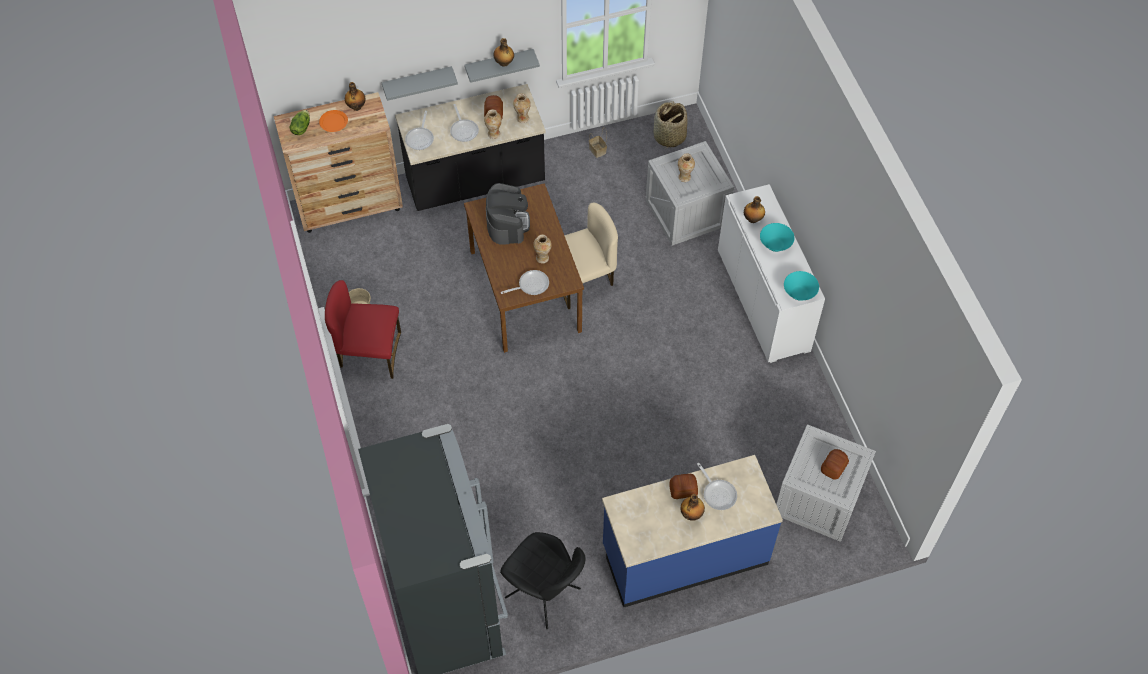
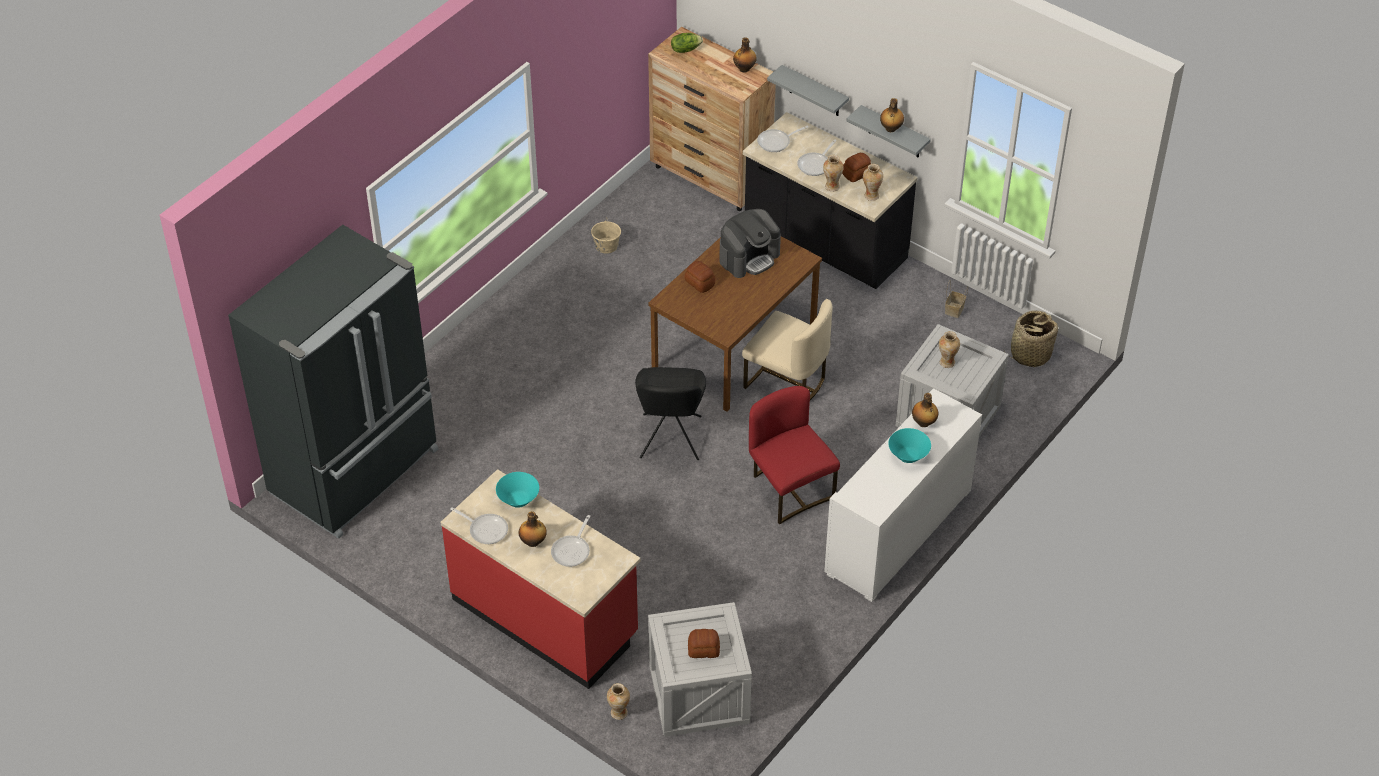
camera: 55 degrees right, 10 degrees down
(333, 122) = (712, 64): orange plate -> none
(369, 353) = (566, 278): red chair -> red chair (790, 488)
(531, 285) = (695, 309): frying pan -> frying pan (485, 529)
(542, 258) = (733, 302): vase -> vase (618, 713)
(545, 595) = (419, 535): black chair -> black chair (670, 439)
(682, 489) = (554, 522): bread -> bread (700, 282)
(684, 554) = (546, 617): blue counter -> red counter
(799, 293) = (866, 503): turquoise bowl -> turquoise bowl (518, 499)

